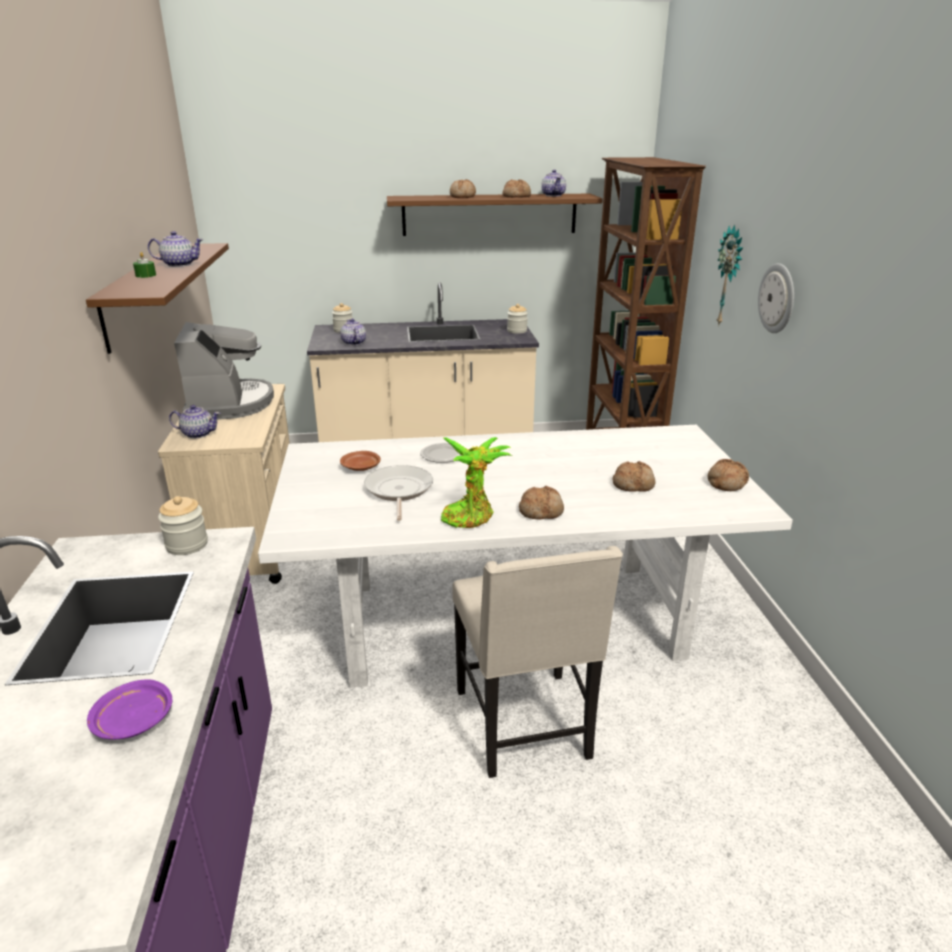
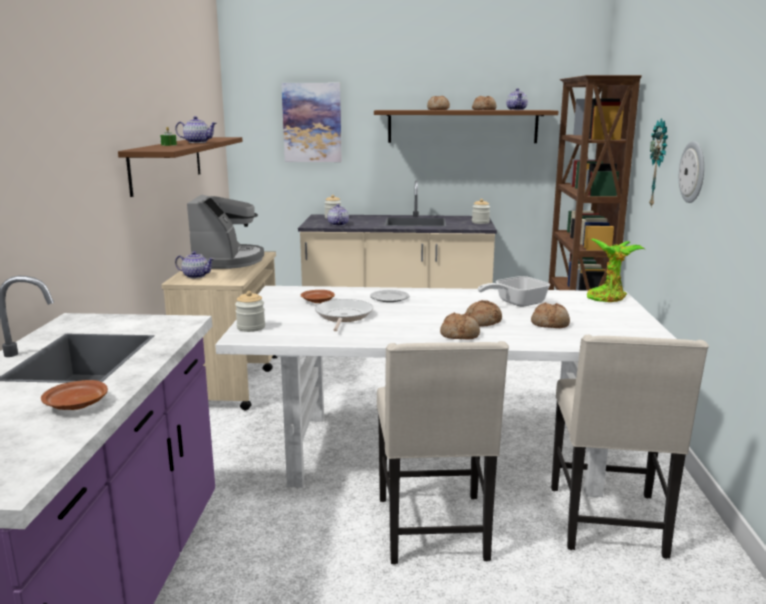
camera: 10 degrees right, 10 degrees down
(133, 721) = (76, 405): purple plate -> brown plate
(187, 545) = (156, 321): jar -> jar (251, 327)
(308, 213) = (312, 122): none -> picture
(471, 516) = (398, 334): potted plant -> potted plant (608, 297)
(586, 453) = (515, 303): none -> frying pan
(701, 692) = (609, 523): none -> beige chair
(725, 483) = (637, 327): bread -> bread (482, 321)

